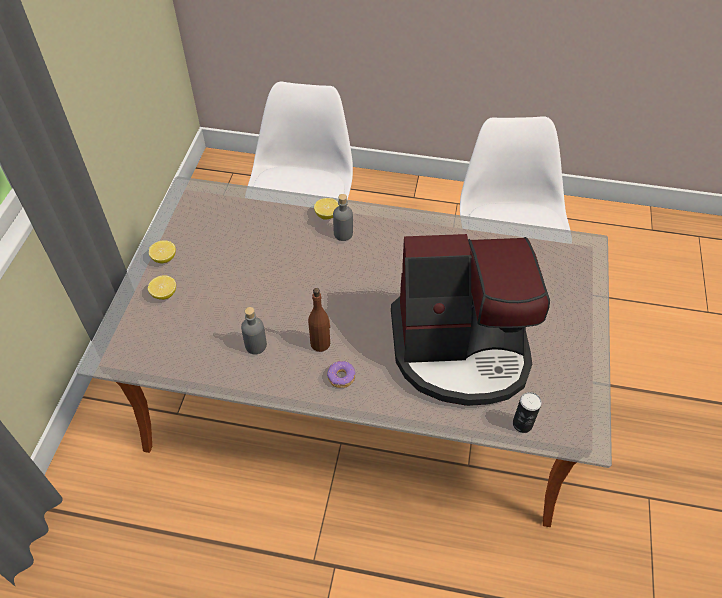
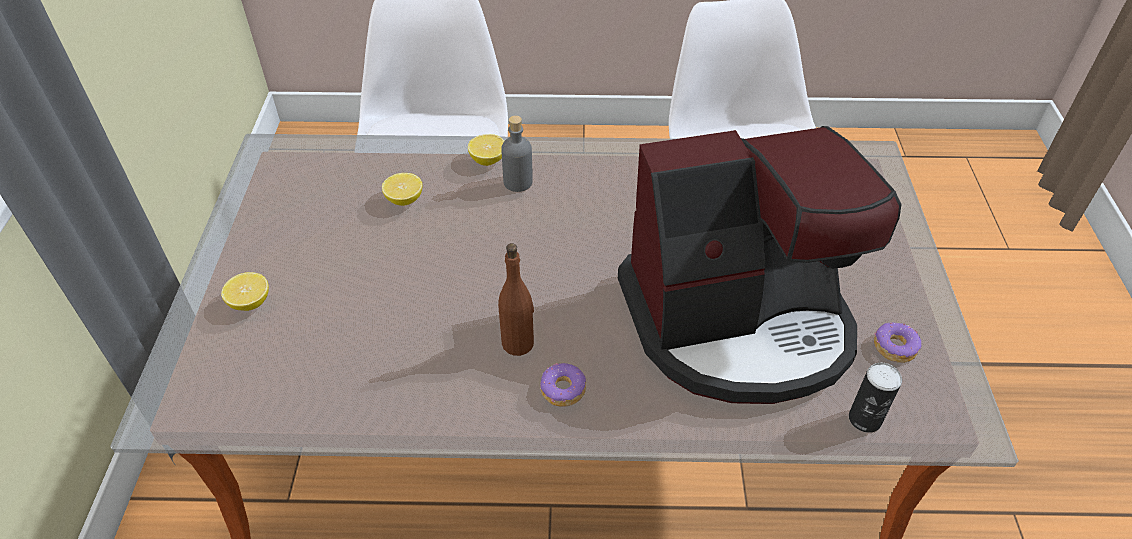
camera: 10 degrees left, 5 degrees down
(164, 258) = (243, 250): lemon -> lemon (404, 200)
(256, 345) = (414, 360): grey bottle -> none
(556, 381) = (894, 347): none -> donut

